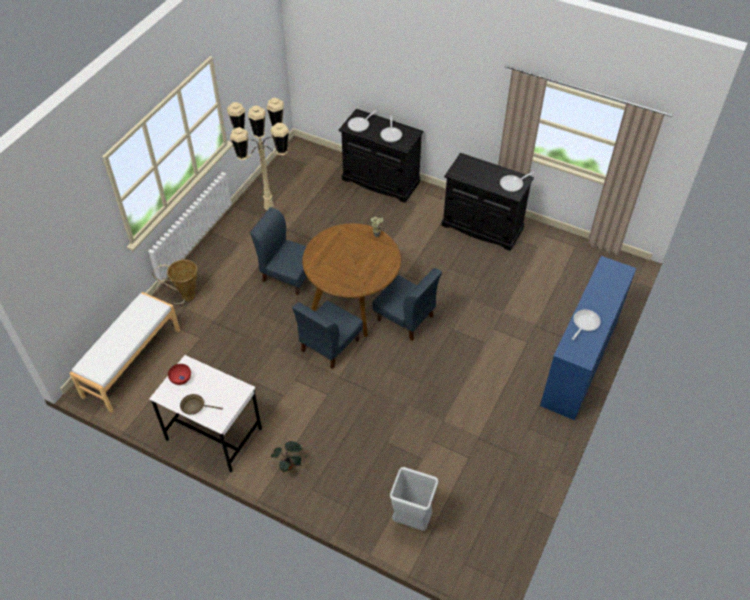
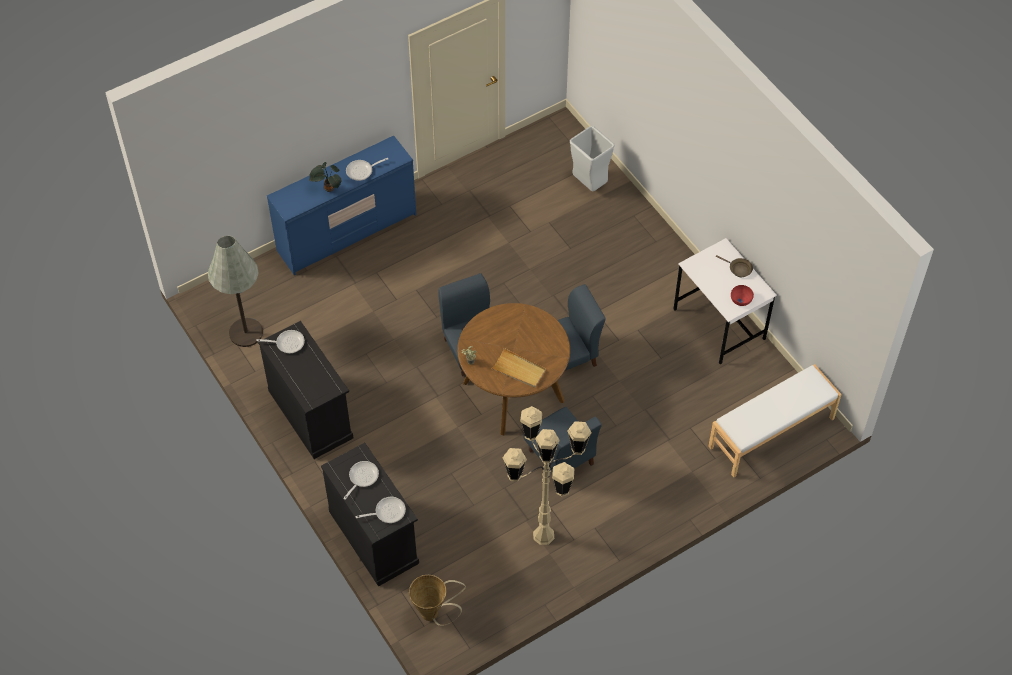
camera: 150 degrees left, 5 degrees up
(185, 297) = (686, 484): basket -> basket (434, 614)
(289, 466) = (665, 267): potted plant -> potted plant (328, 189)
(336, 245) = (519, 370): none -> beige tray
(576, 255) = (246, 333): none -> grey floor lamp

